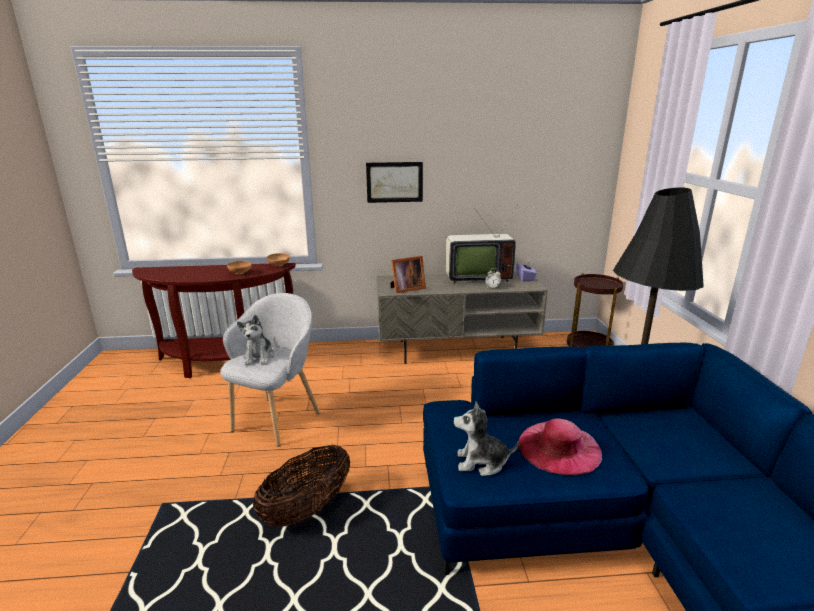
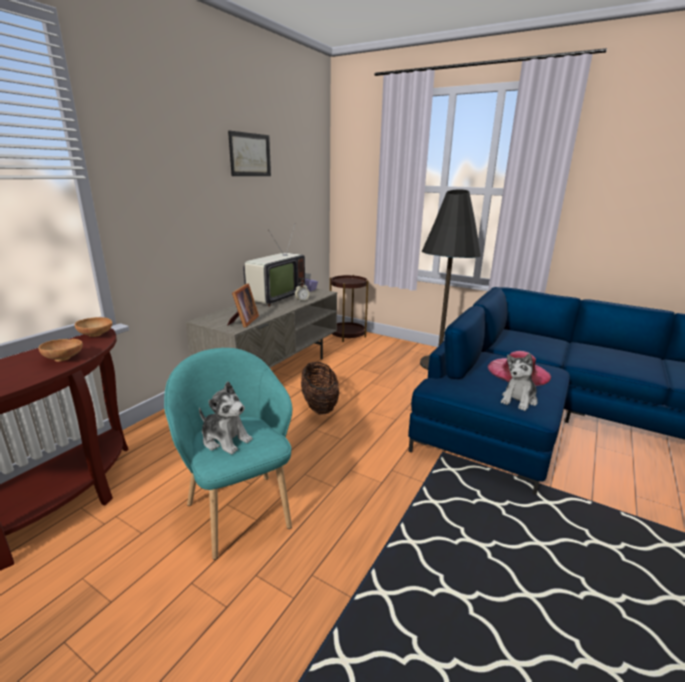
camera: 55 degrees left, 0 degrees up
(277, 419) = (239, 511): grey armchair -> turquoise armchair
(307, 509) = (412, 542): basket -> basket (319, 406)
(394, 182) = (188, 209): picture -> picture (250, 155)

